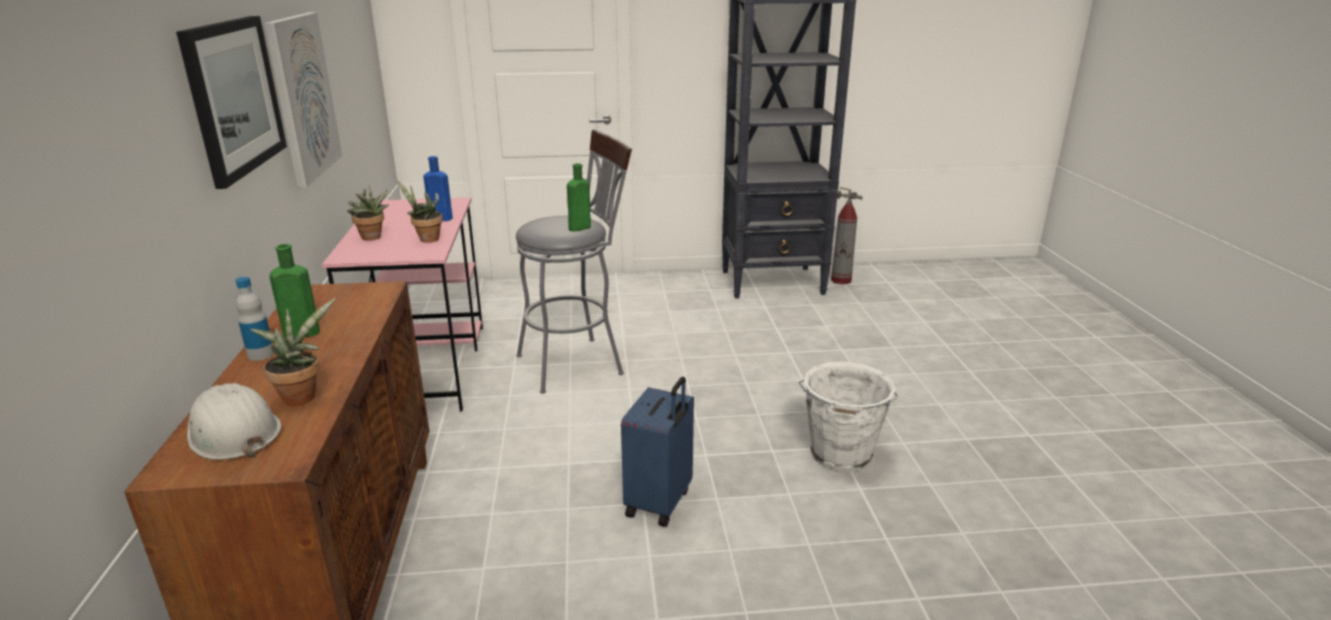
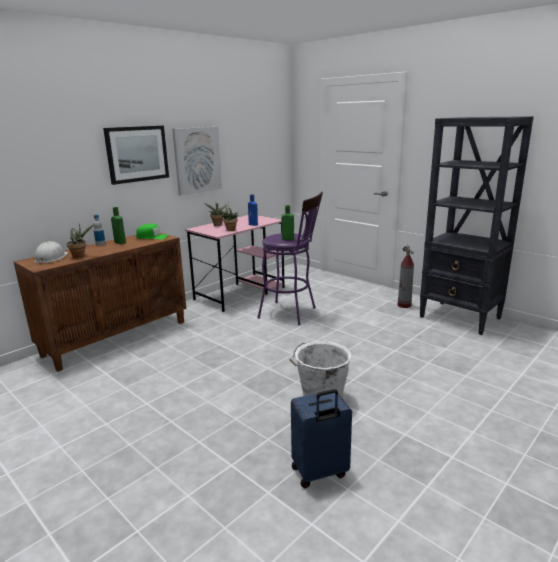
camera: 50 degrees right, 5 degrees down
(343, 298) = (152, 237): none -> green cap
(578, 362) = (292, 313): grey stool -> purple stool
(660, 503) = (218, 373): blue suitcase -> blue suitcase (320, 473)
(841, 280) = (510, 332): fire extinguisher -> fire extinguisher (404, 305)

